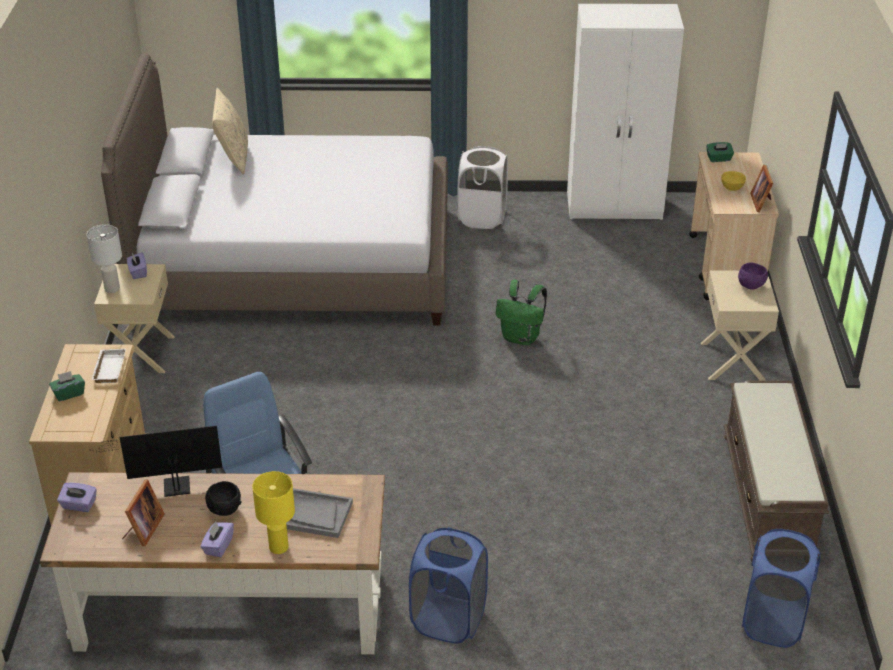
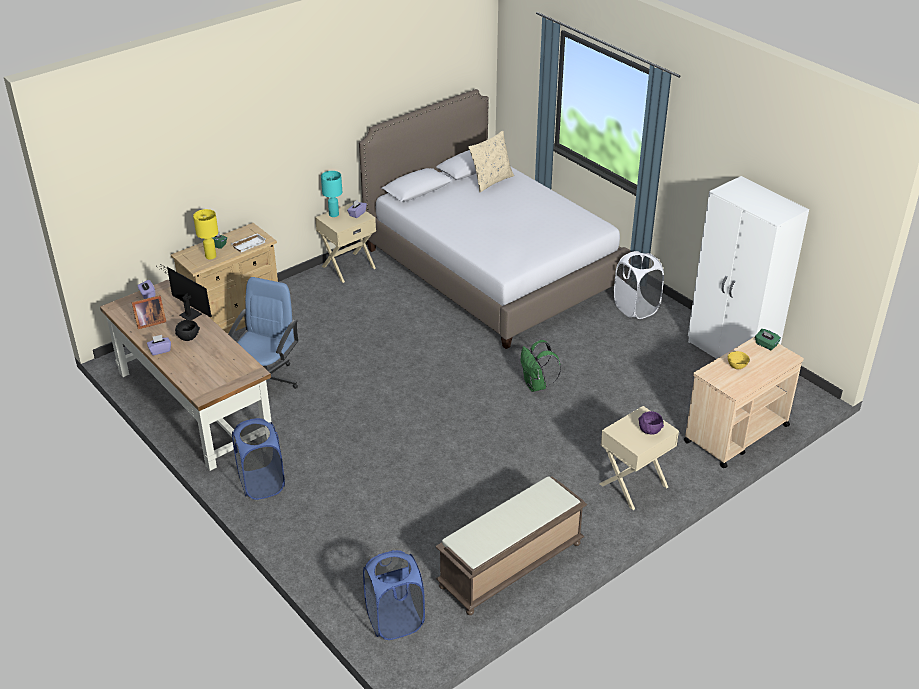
camera: 50 degrees right, 0 degrees up
(111, 288) = (333, 214): white table lamp -> turquoise table lamp
(278, 547) = (178, 368): yellow table lamp -> yellow table lamp (210, 256)
(314, 515) = (214, 367): grey tray -> none
(761, 202) = (740, 386): picture frame -> none

